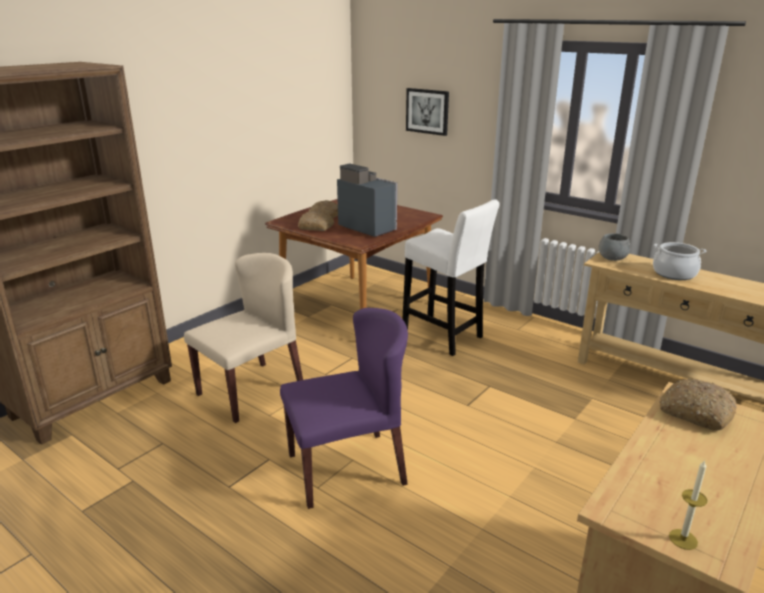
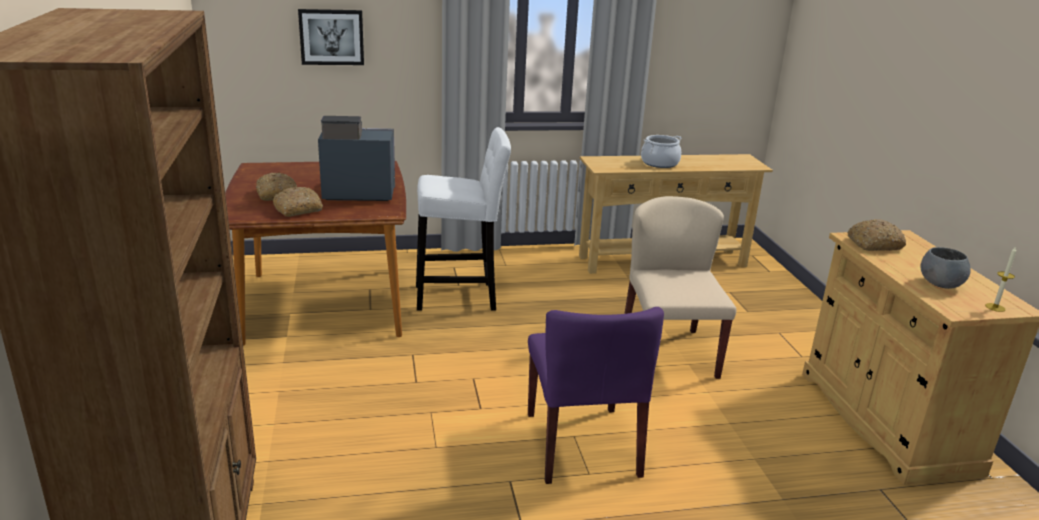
camera: 50 degrees left, 0 degrees up
(251, 391) = (372, 437): beige chair -> beige chair (668, 353)
(347, 468) = (582, 444): purple chair -> purple chair turned 150 degrees clockwise
(612, 258) = (603, 163): grey bowl -> grey bowl (940, 284)

